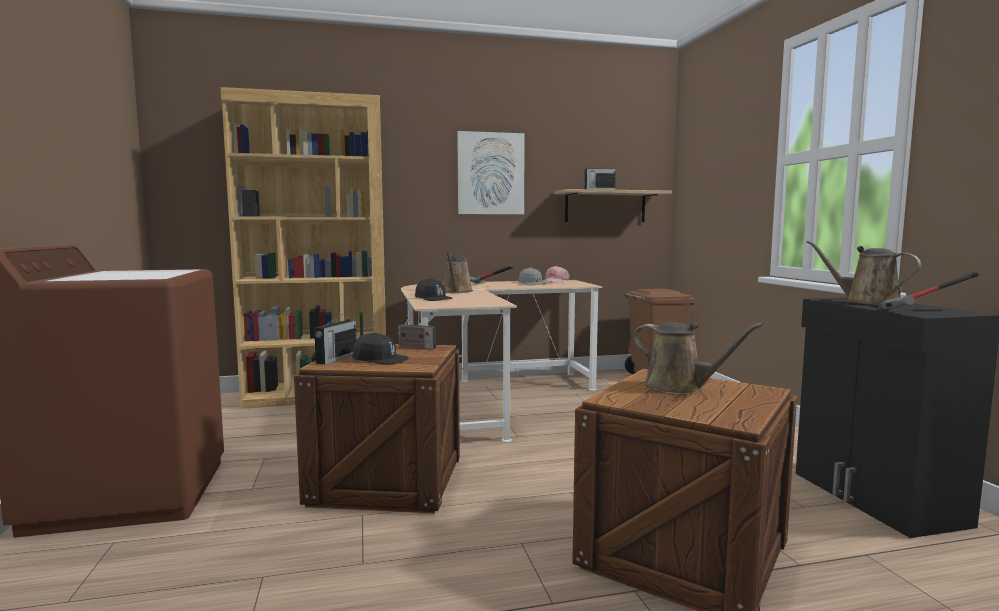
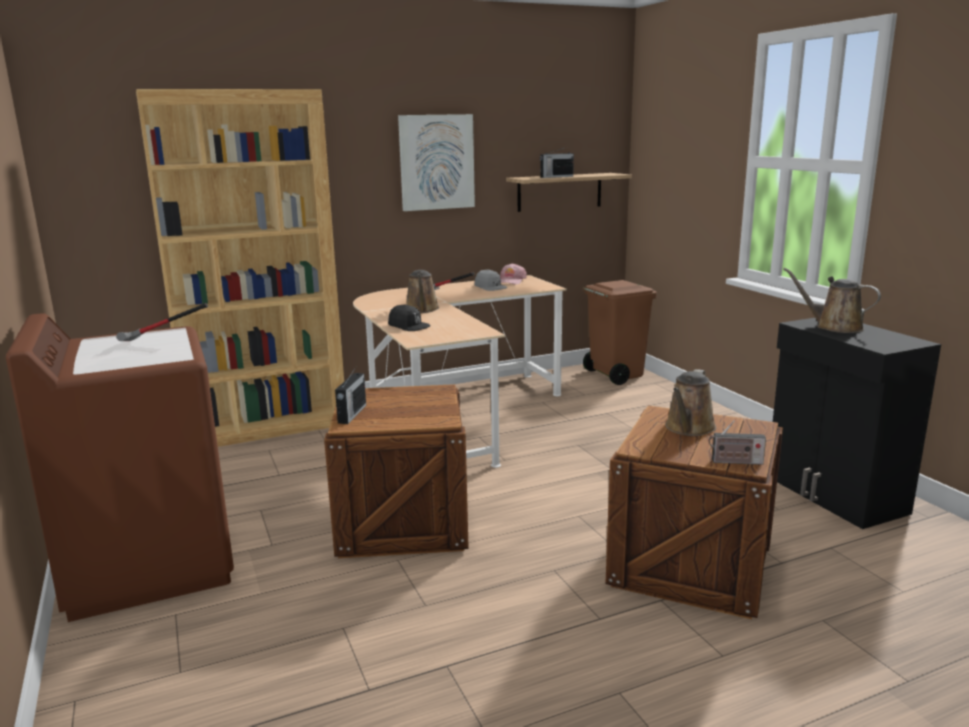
camera: 10 degrees left, 10 degrees up
(380, 359) = (396, 412): black cap -> none
(415, 347) = (417, 391): radio -> radio (734, 462)
(679, 387) = (689, 429): brown watering can -> brown watering can turned 90 degrees clockwise
(926, 311) = (883, 341): hammer -> hammer (160, 342)

